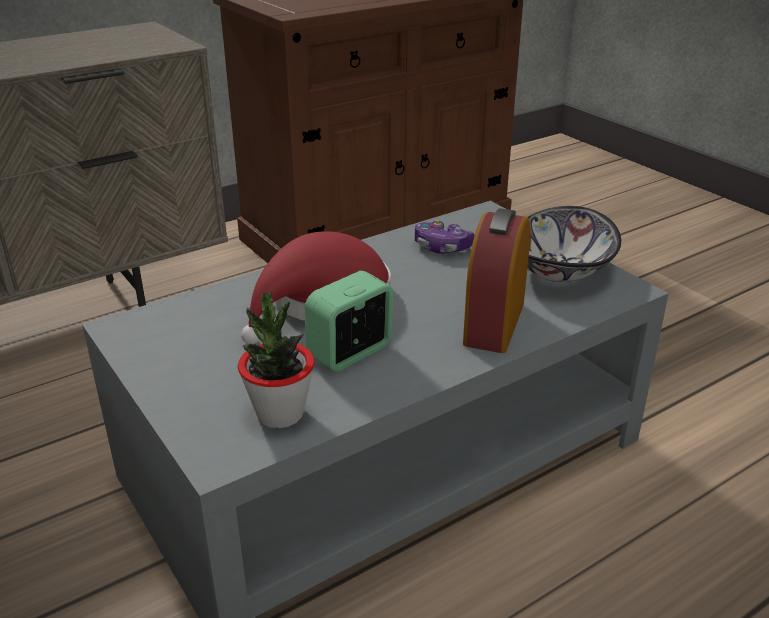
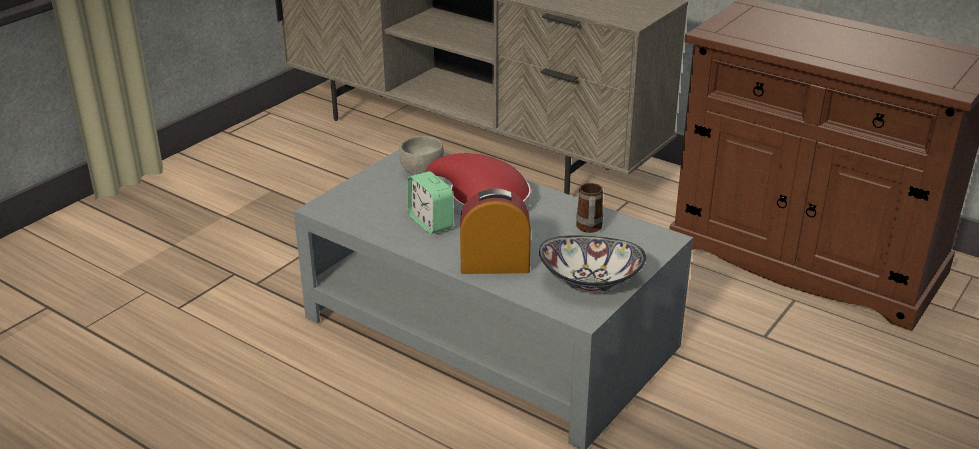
camera: 70 degrees right, 0 degrees up
(188, 333) = (421, 171): none -> grey bowl
(280, 414) = (362, 215): potted plant -> none
(350, 353) = (430, 222): alarm clock -> alarm clock turned 150 degrees counterclockwise
(442, 247) = (589, 229): game controller -> mug

